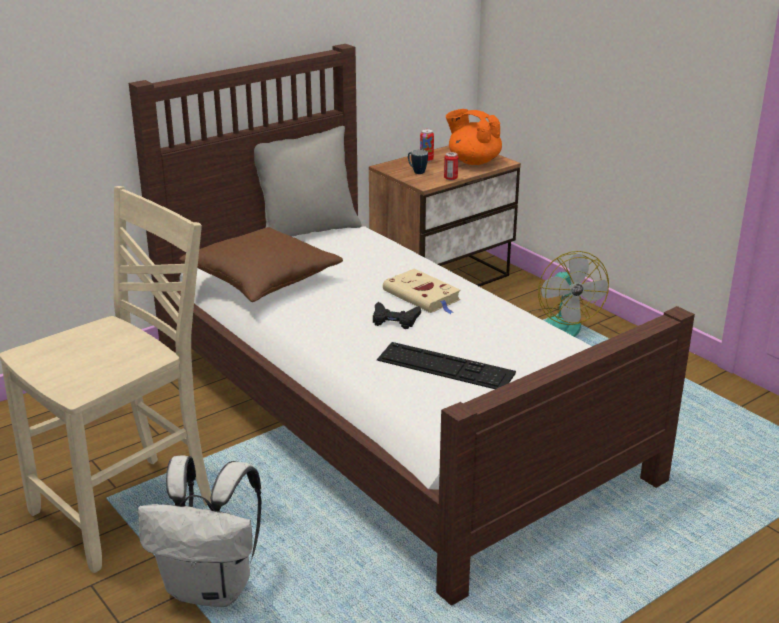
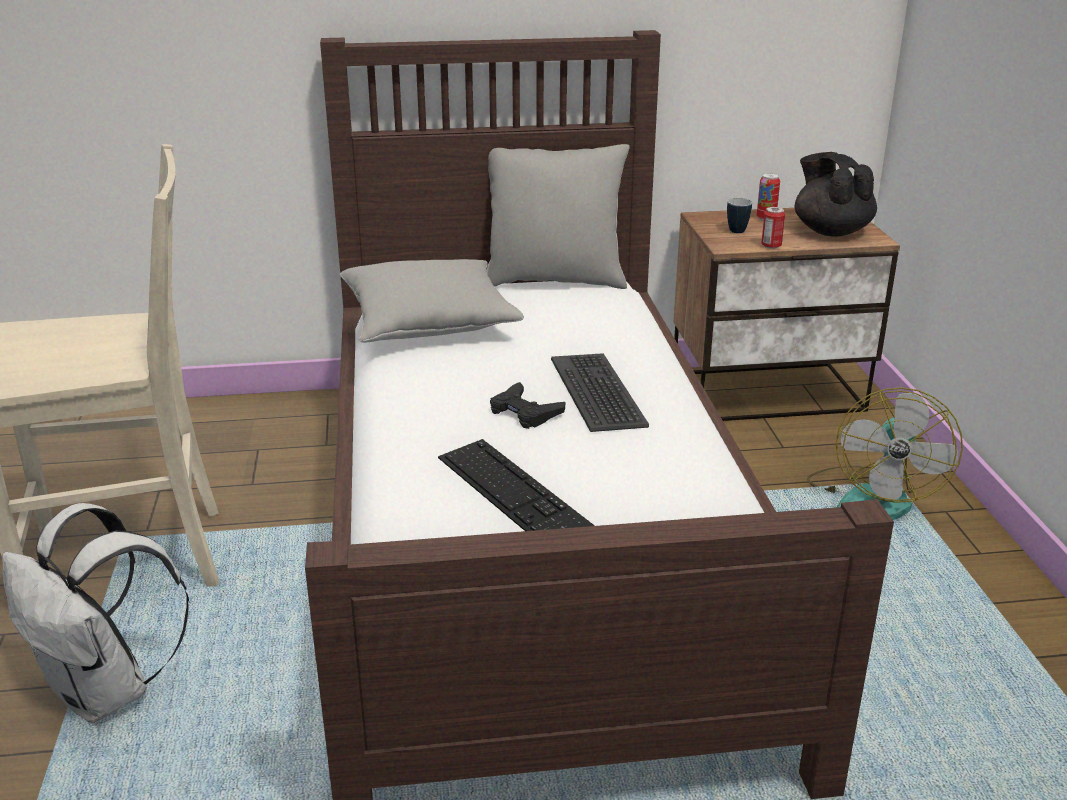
camera: 30 degrees right, 0 degrees up
(262, 280) = (429, 323): brown pillow -> grey pillow
(423, 296) = (598, 392): beige book -> keyboard
(473, 161) = (831, 231): orange teapot -> black teapot

